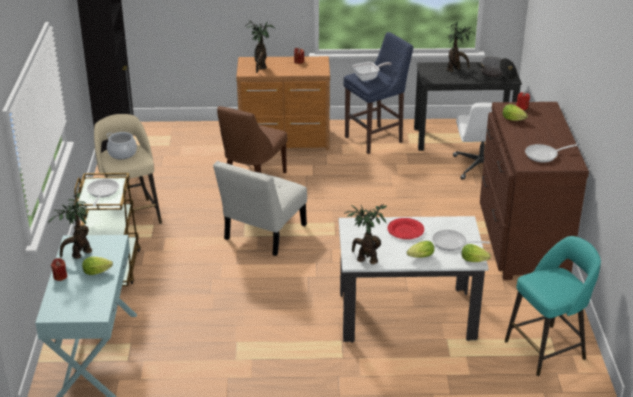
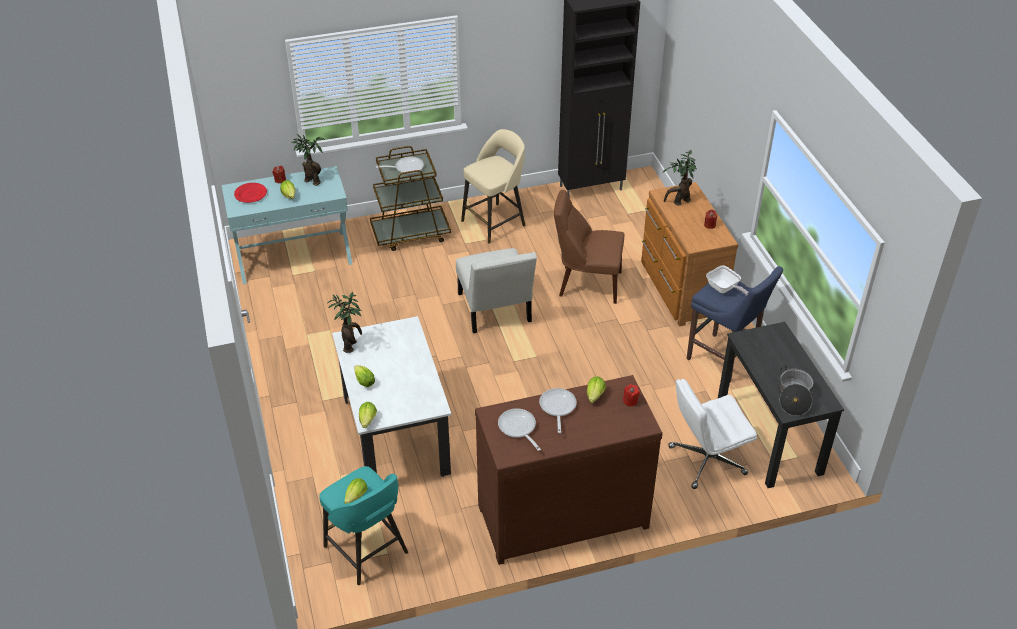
camera: 75 degrees right, 10 degrees up
(122, 153) = (495, 166): cooking pot -> none
(262, 234) = (495, 311): white chair -> white chair turned 120 degrees counterclockwise
(405, 231) = (407, 365): red plate -> red plate (250, 194)
(452, 243) = (394, 401): frying pan -> frying pan (557, 408)
(455, 69) = (785, 358): potted plant -> none
(561, 285) = (355, 498): none -> lettuce

